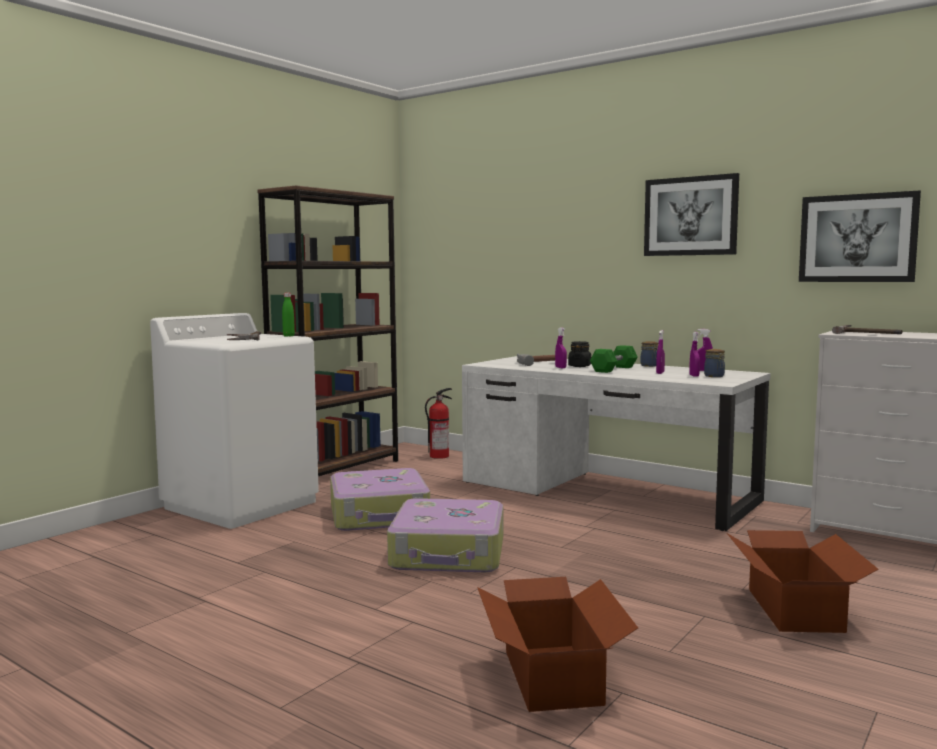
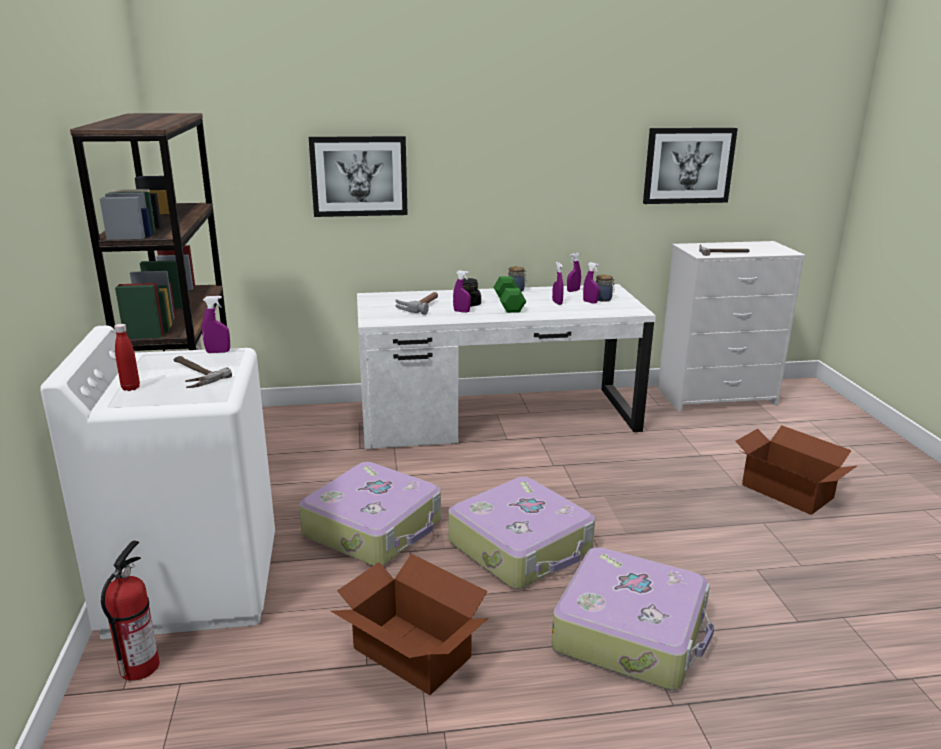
camera: 45 degrees left, 15 degrees up
(209, 338) = (130, 388): none -> red bottle
(288, 336) = (218, 352): green bottle -> purple spray bottle
(414, 617) = (631, 632): none -> suitcase
(439, 456) = (271, 420): fire extinguisher -> fire extinguisher (140, 665)
(551, 678) = (798, 631): cardboard box -> cardboard box (411, 654)
(690, 216) = (548, 141): picture -> picture (359, 176)

